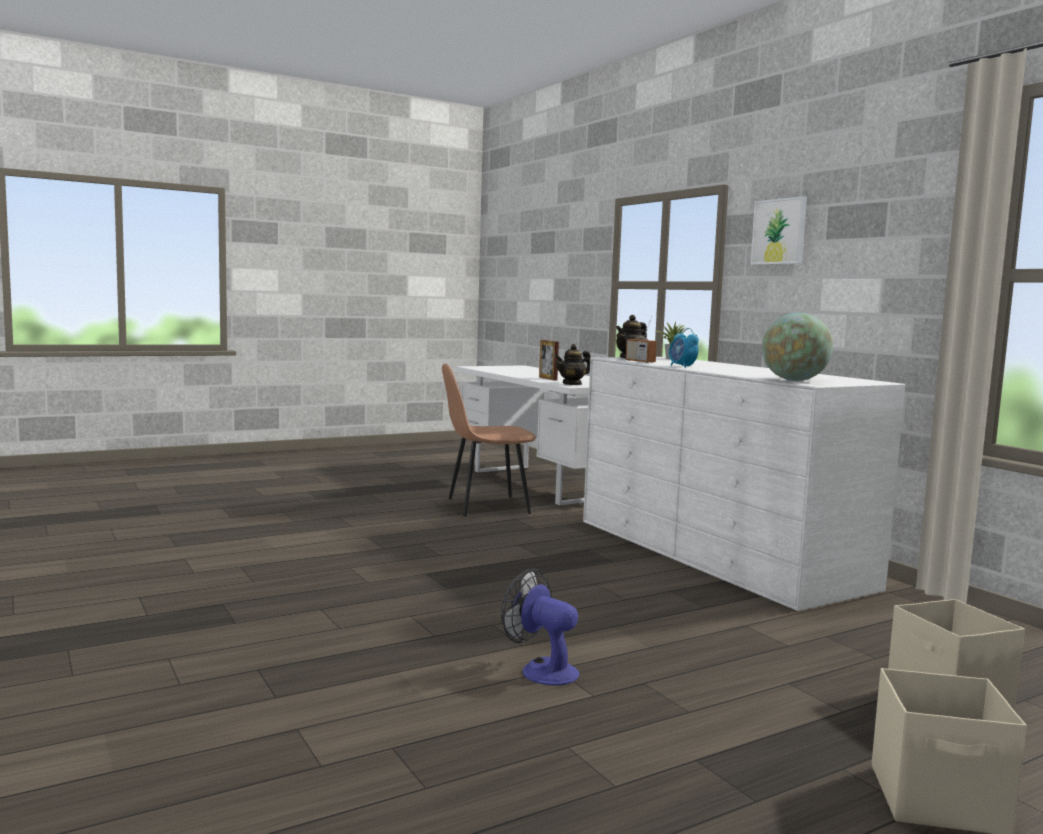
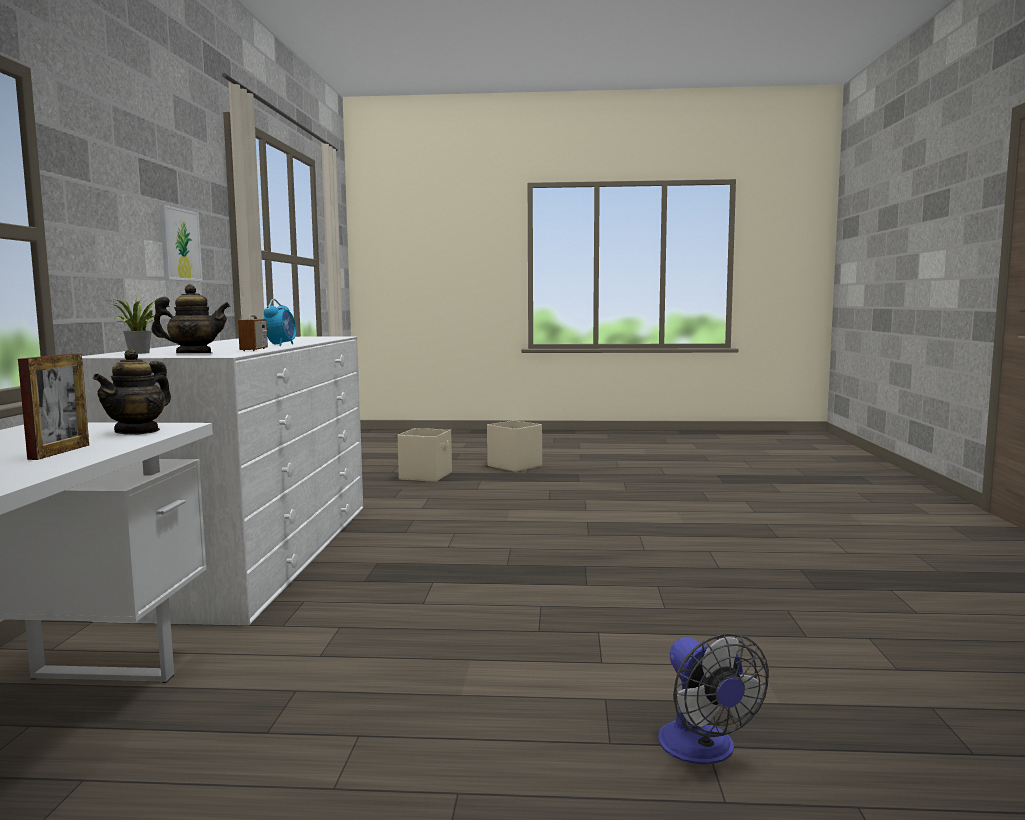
camera: 145 degrees left, 0 degrees up
(485, 506) = (290, 708): brown chair -> none
(541, 670) = (595, 511): fan -> fan (703, 750)
(572, 384) = (137, 431): teapot -> teapot turned 105 degrees clockwise
(779, 231) = (104, 172): picture -> picture (179, 245)
(794, 380) = (323, 337): globe -> none

